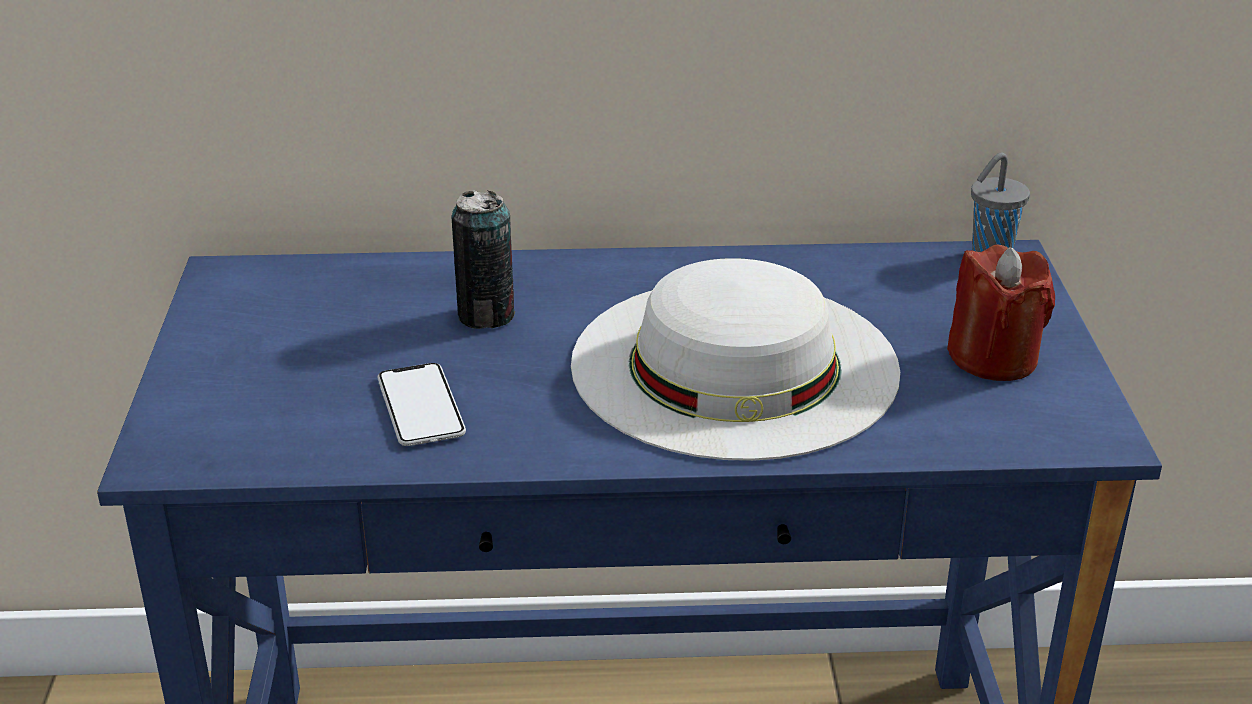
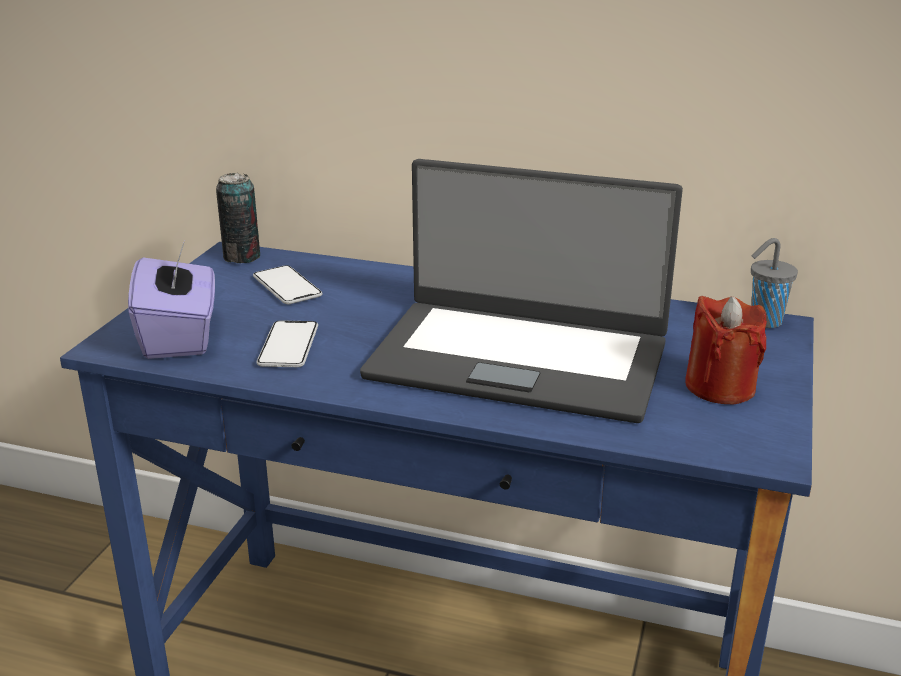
camera: 20 degrees right, 5 degrees down
(253, 422) = (180, 336): none -> purple tissue box
(349, 314) = (287, 287): none -> phone
(486, 316) = (372, 301): can -> can (242, 257)
(734, 365) = (519, 358): white hat -> laptop

